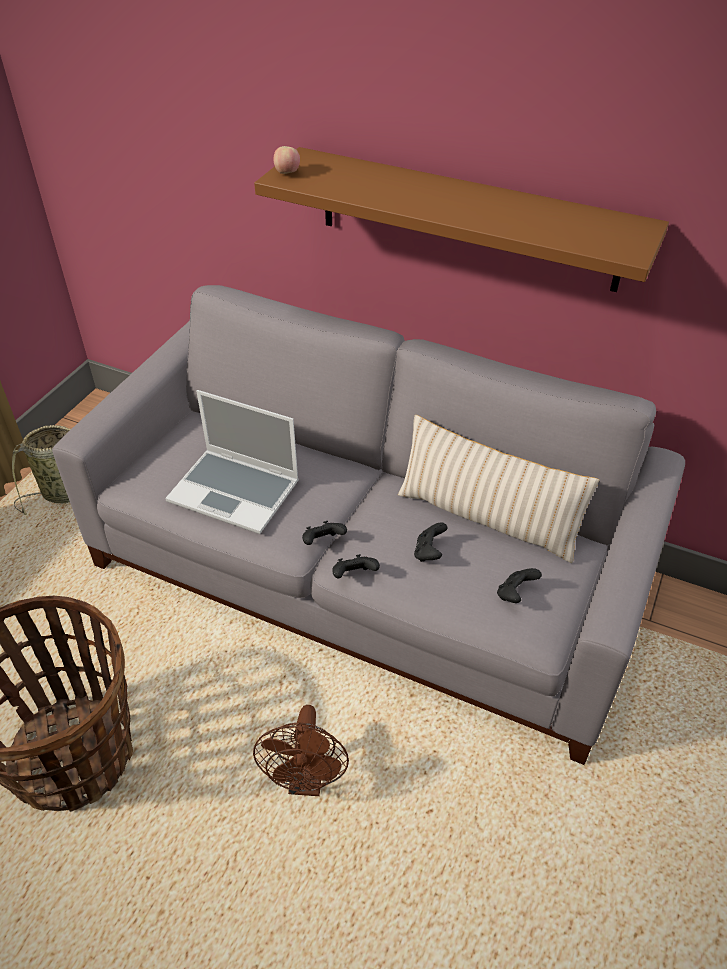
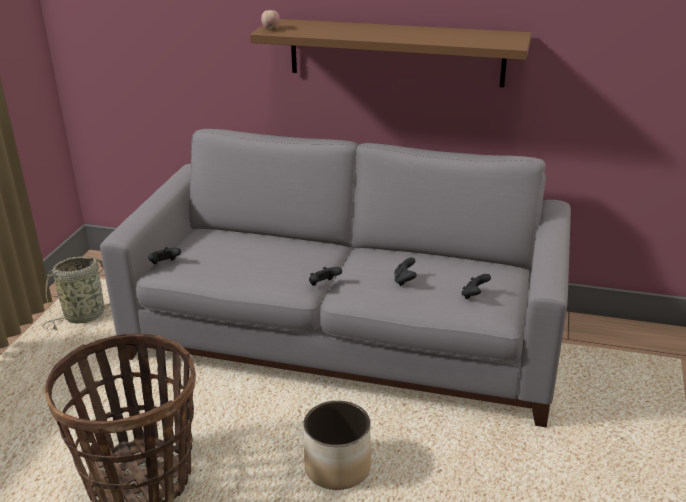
camera: 10 degrees left, 15 degrees down
(236, 492) = (248, 264): laptop -> none
(306, 781) = (338, 467): brown fan -> planter
(354, 576) = (354, 299): black game controller -> black game controller (165, 264)
(487, 518) = (439, 261): beige pillow -> none

